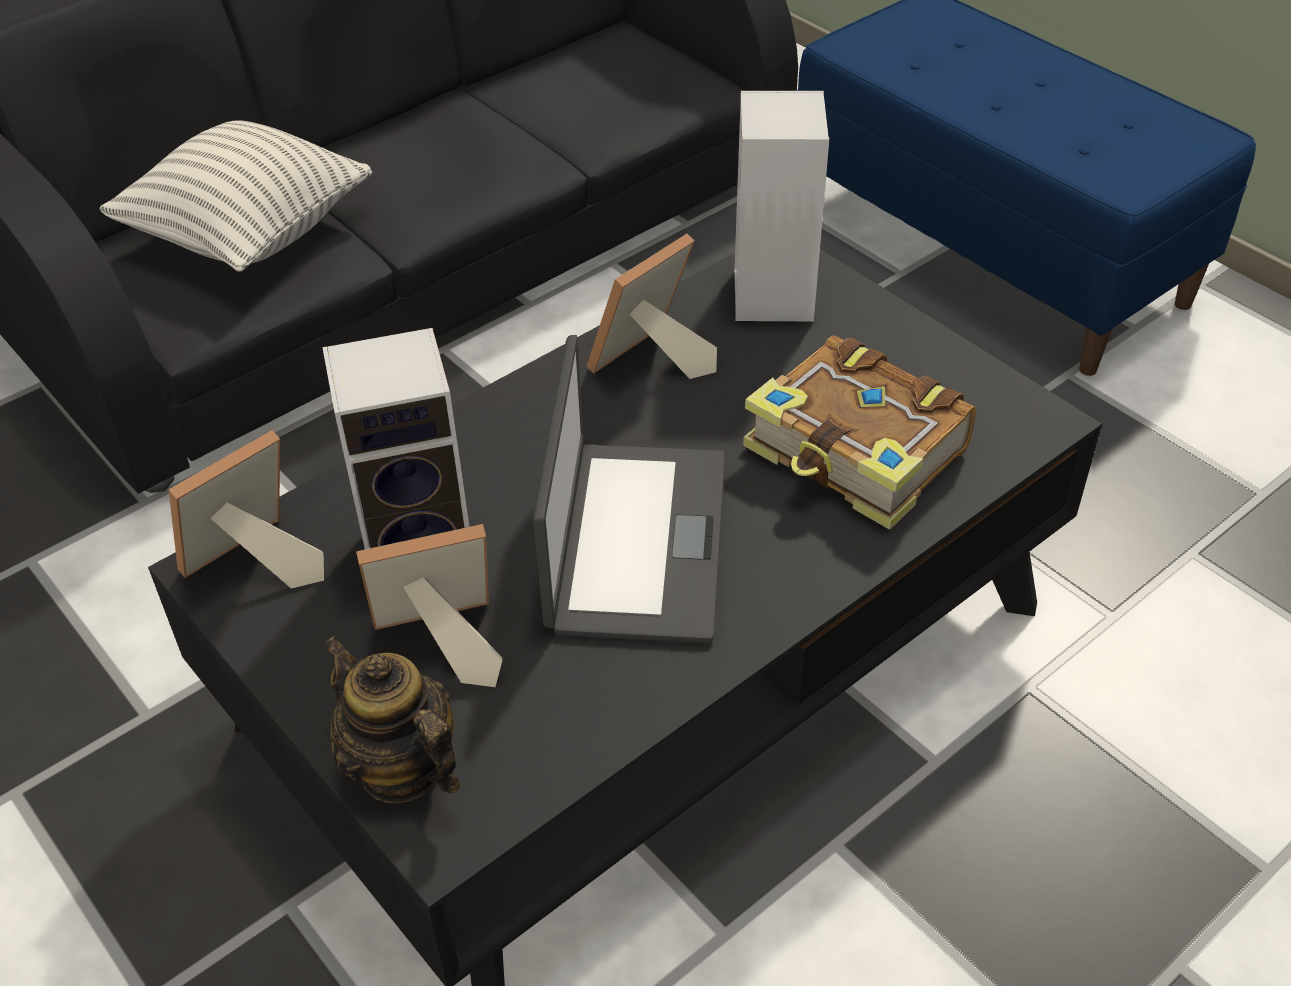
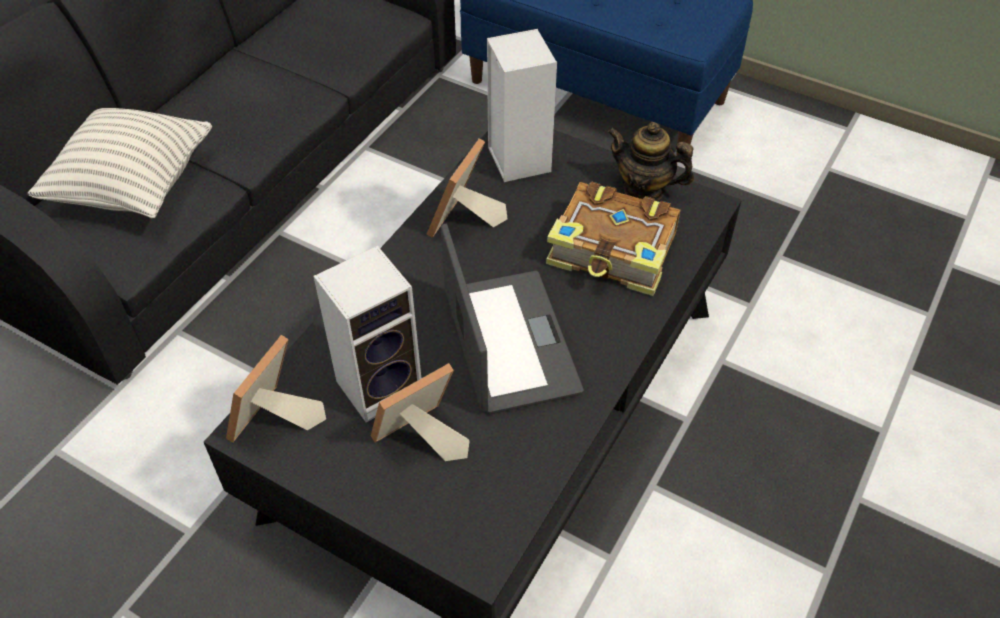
camera: 20 degrees left, 5 degrees up
(401, 767) = (434, 525): teapot -> teapot (644, 189)

